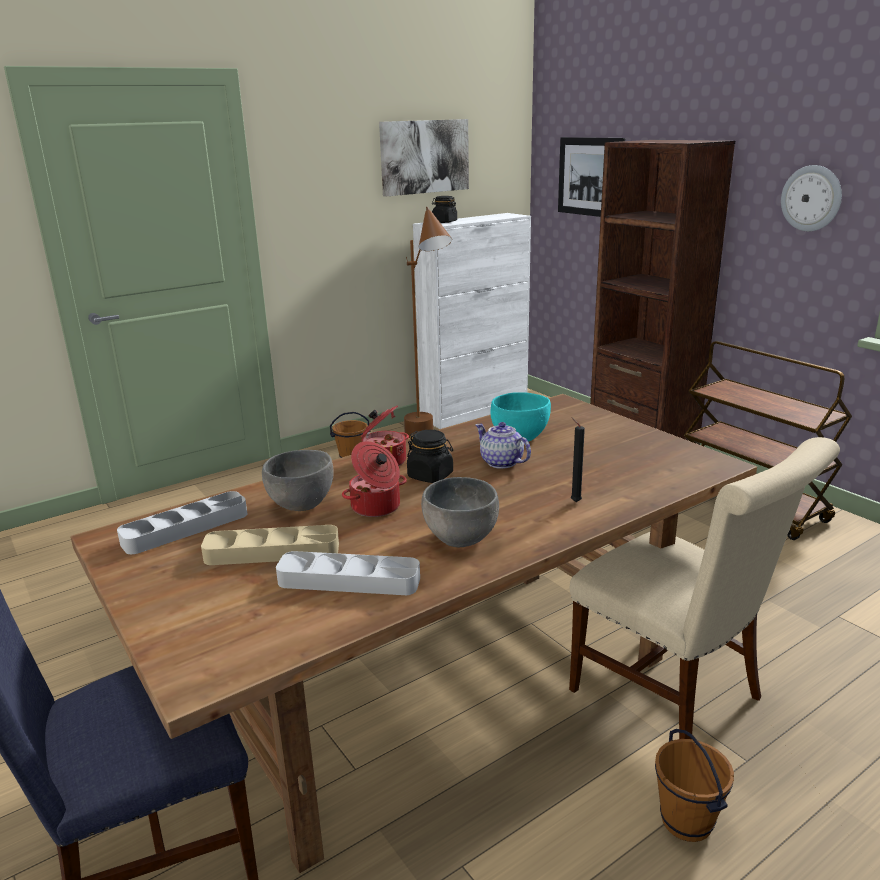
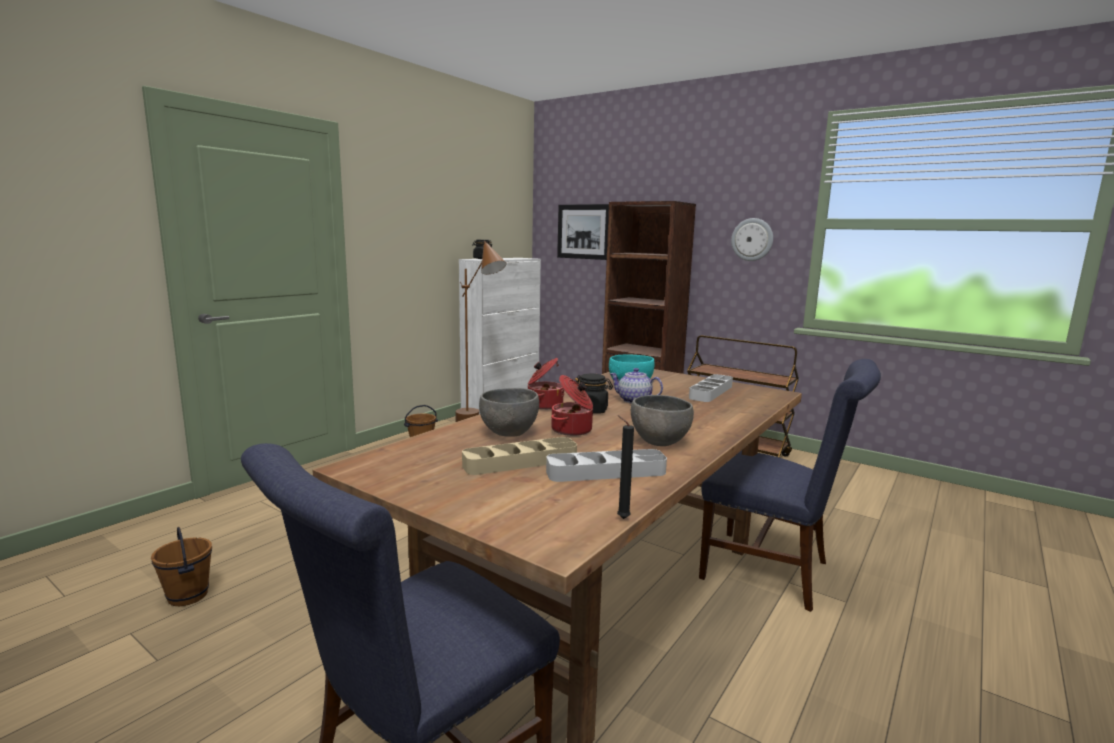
camera: 20 degrees left, 10 degrees down
(186, 528) = (423, 455): grey tray -> grey tray (711, 392)
(424, 156) = (466, 210): picture -> none
(574, 501) = (712, 416): black candle -> black candle (621, 518)
(676, 698) = (774, 571): beige chair -> blue chair
(687, 821) = (839, 647): brown bucket -> brown bucket (189, 596)

